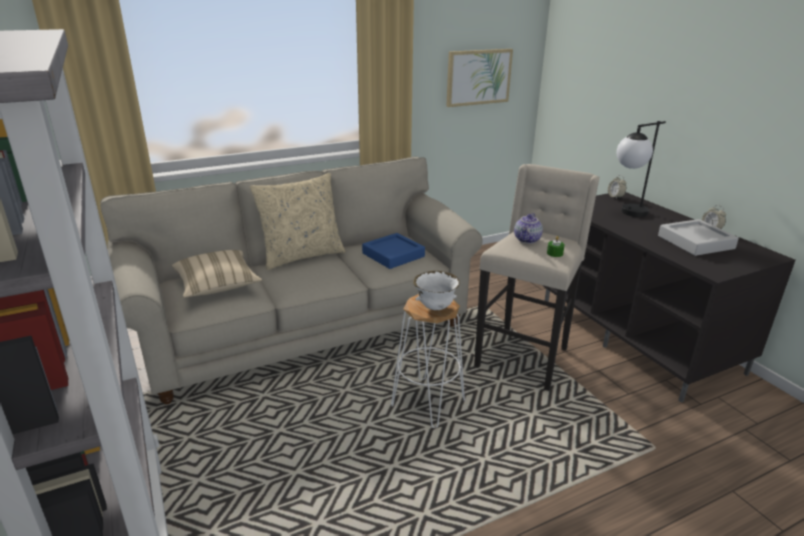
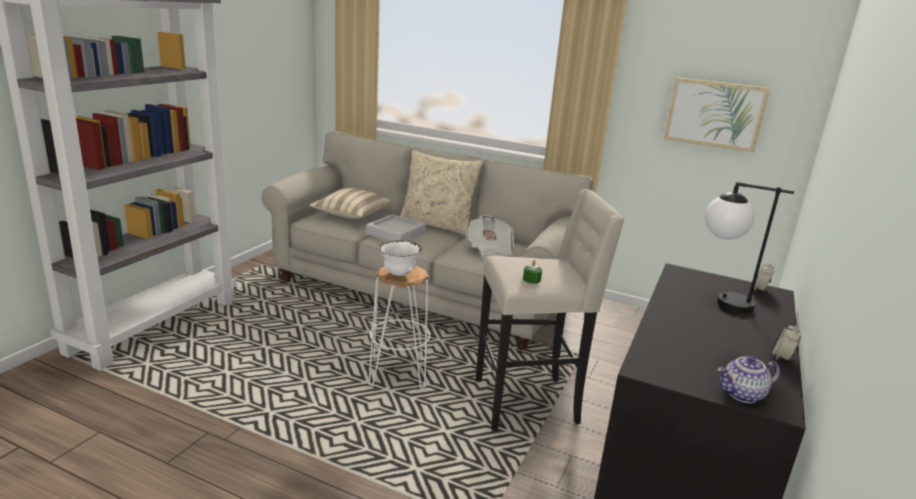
camera: 50 degrees right, 5 degrees down
(393, 255) = (489, 251): blue tray -> newspaper
(527, 240) = (540, 264): teapot -> teapot (742, 395)
(695, 242) = (717, 350): grey tray -> grey tray (395, 233)

